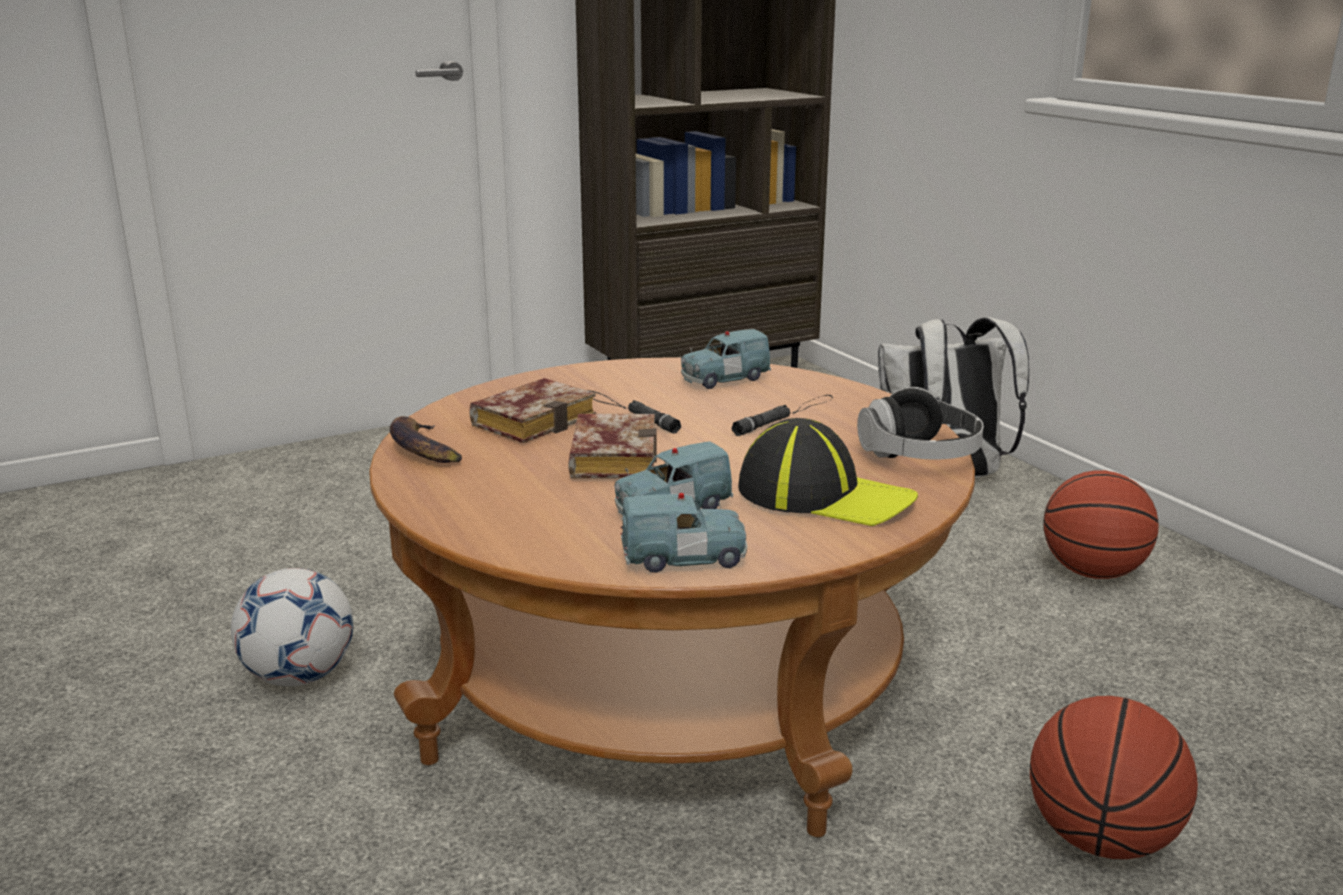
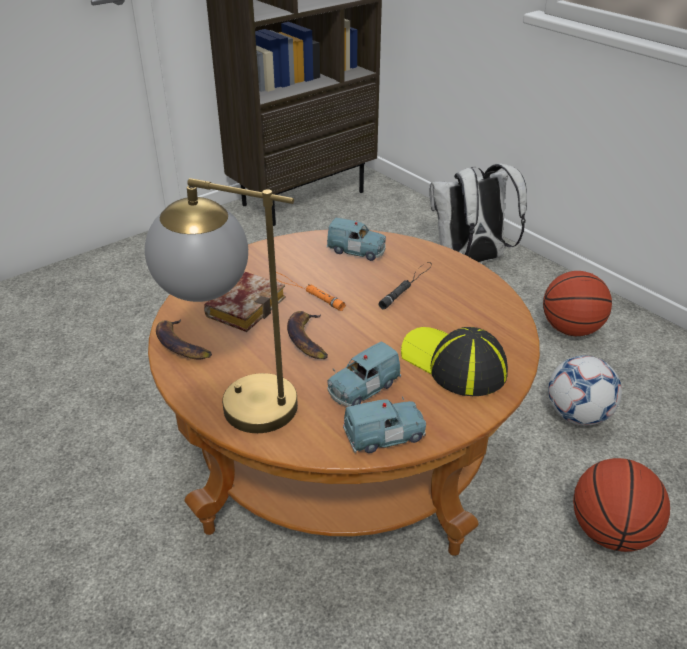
camera: 10 degrees left, 15 degrees up
(299, 676) = (105, 473): football -> football (577, 415)
(475, 506) = (235, 400): none -> table lamp
(610, 456) = (307, 339): book -> banana
(629, 412) = (305, 291): black flashlight -> orange flashlight
(723, 379) = (357, 251): blue toy car -> blue toy car turned 120 degrees counterclockwise
(824, 495) = (453, 363): cap -> cap turned 150 degrees counterclockwise
(920, 457) = (500, 318): headphones -> none

